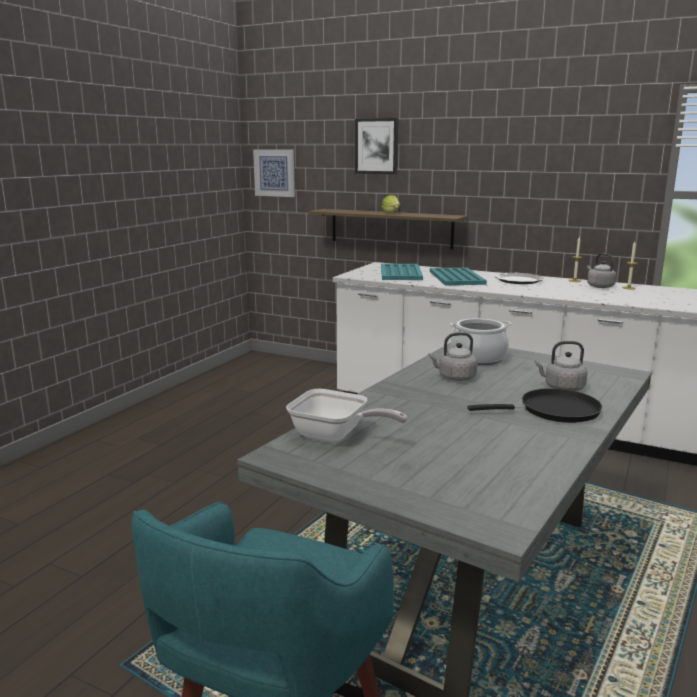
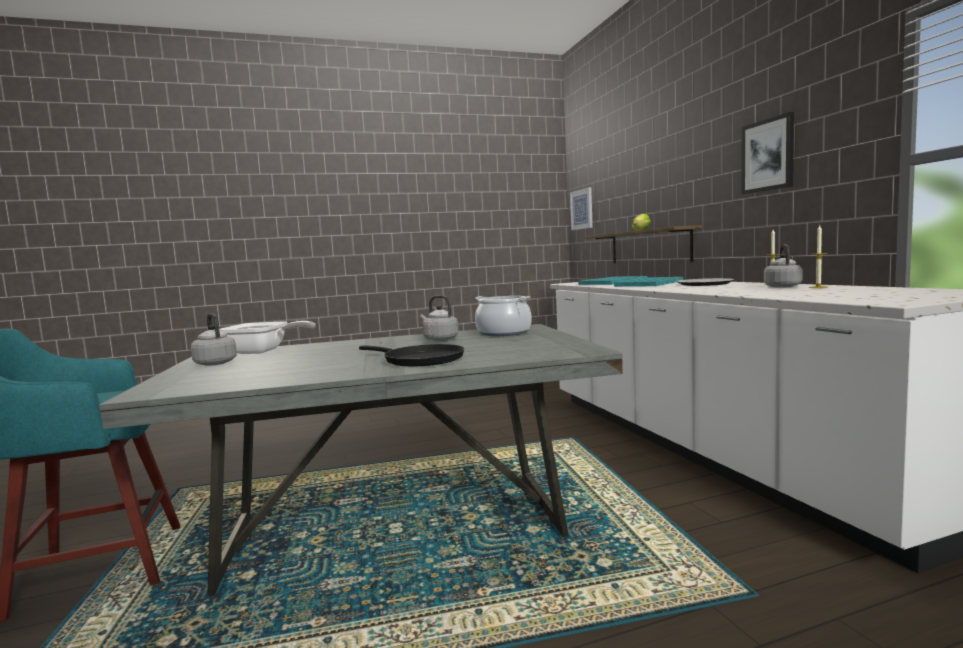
camera: 45 degrees right, 10 degrees down
(335, 436) = (263, 351): frying pan -> frying pan turned 60 degrees counterclockwise
(376, 146) = (637, 171): picture -> picture (768, 155)
(562, 388) = (487, 351): grey kettle -> grey kettle (215, 363)

